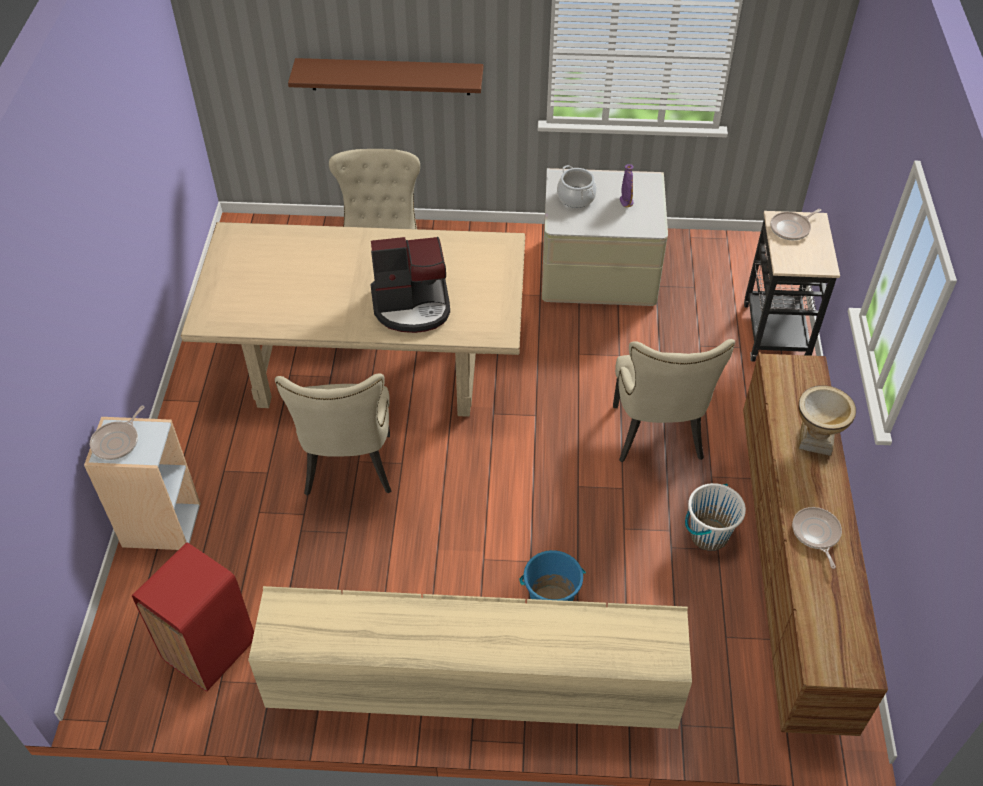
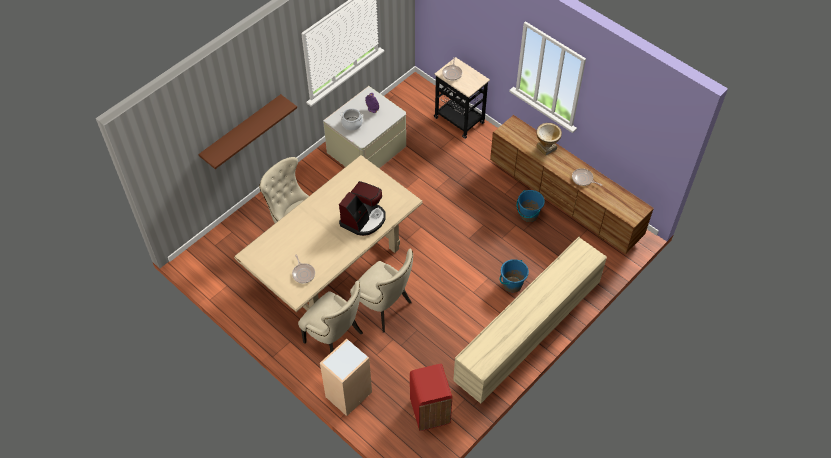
camera: 50 degrees left, 5 degrees up
(117, 441) = (340, 364): frying pan -> frying pan (303, 273)
(657, 435) = (469, 195): beige chair -> beige chair (334, 339)
(708, 535) = (528, 215): white bucket -> blue bucket

